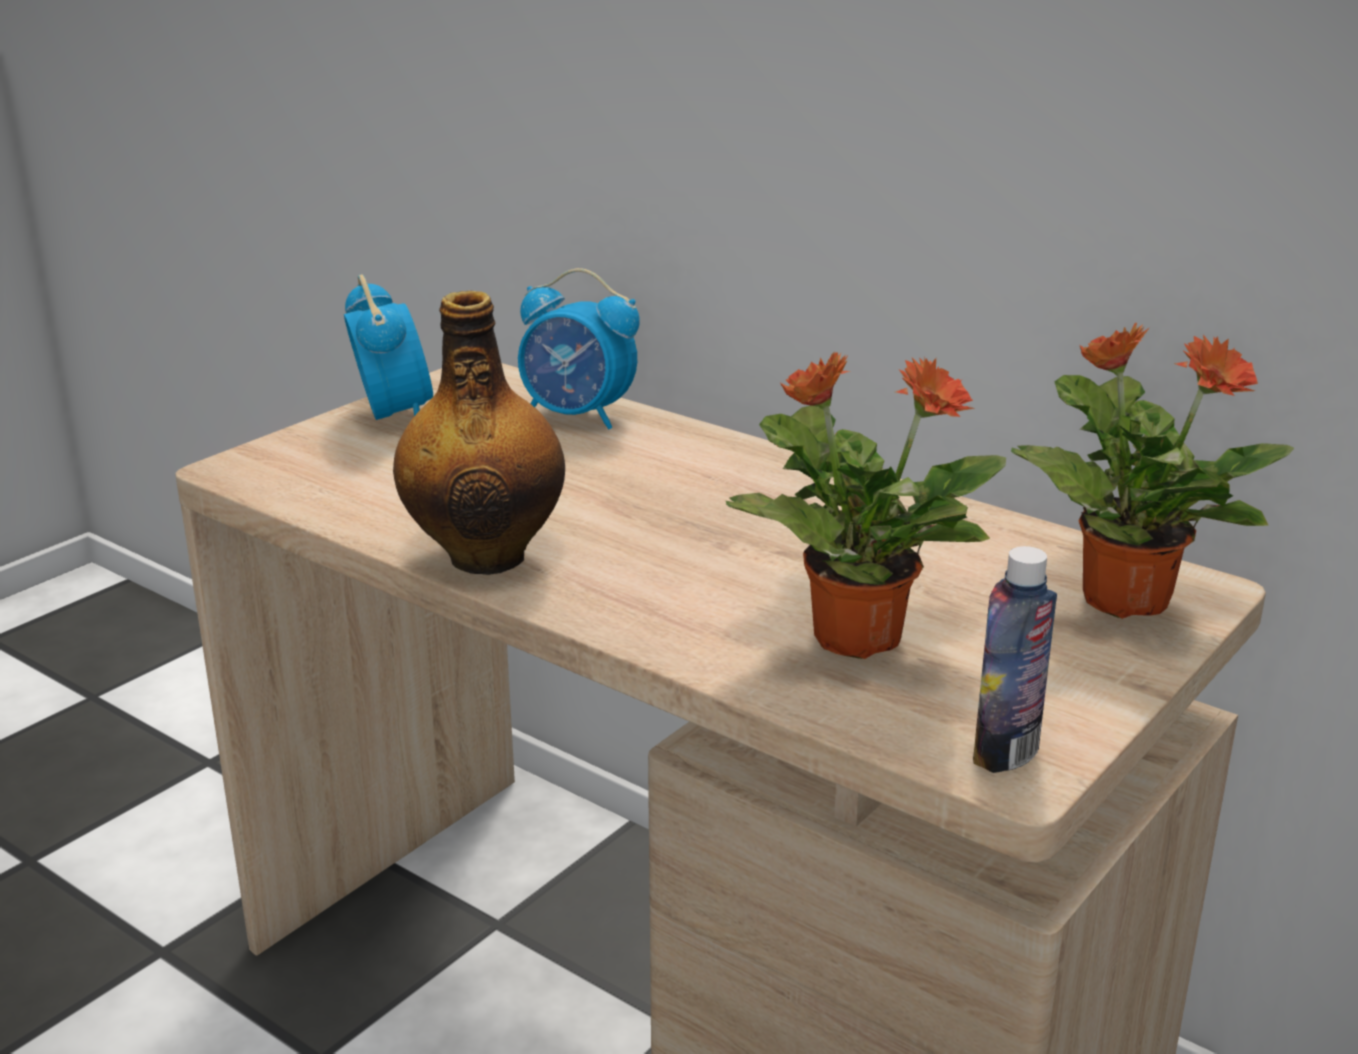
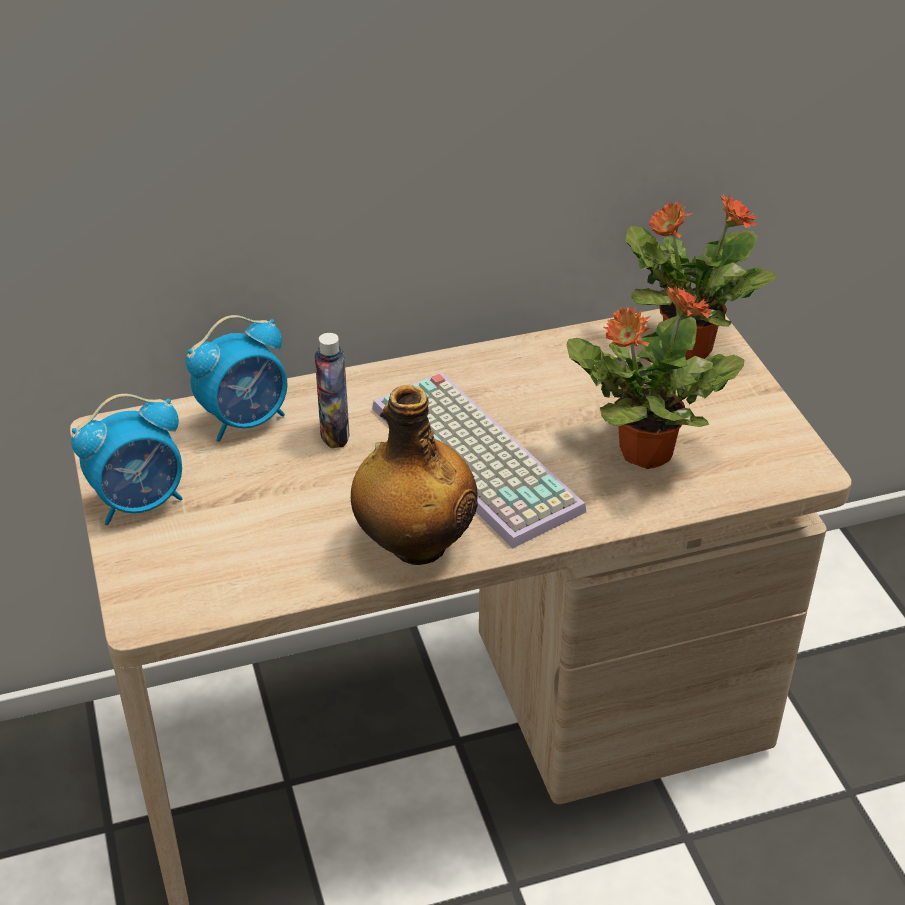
camera: 55 degrees left, 15 degrees up
(393, 416) = (141, 502): alarm clock -> alarm clock turned 135 degrees clockwise
(688, 542) = (480, 458): none -> keyboard
(1006, 752) = (789, 462): bottle -> bottle (335, 434)

